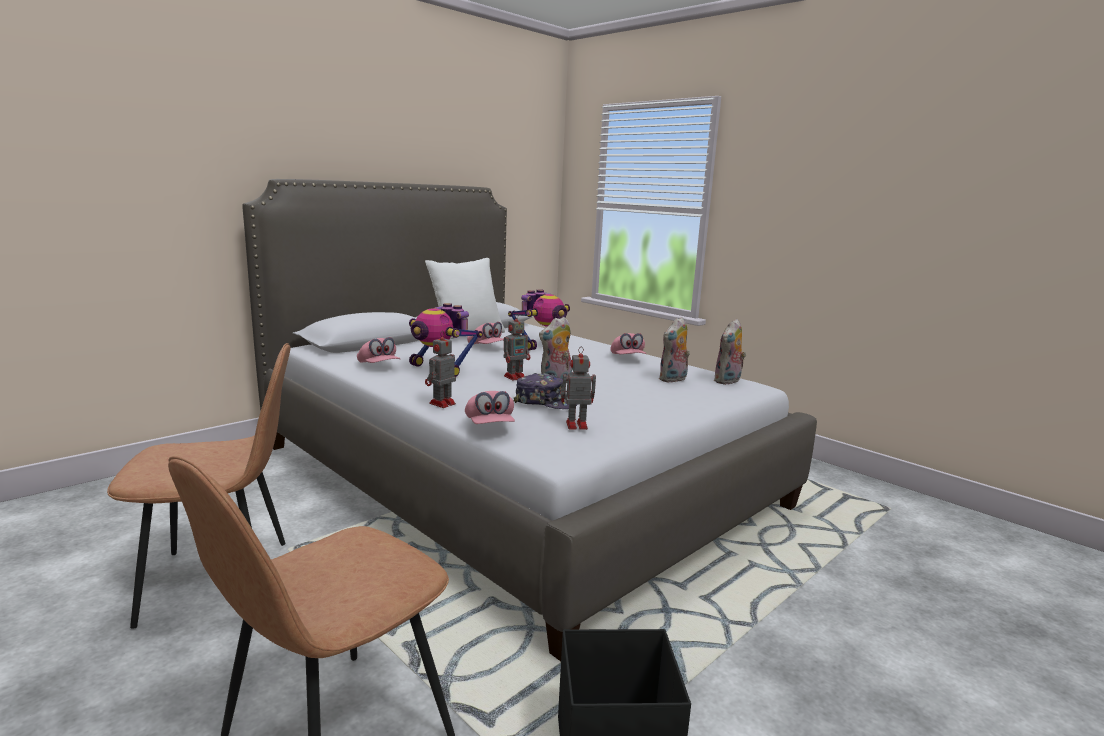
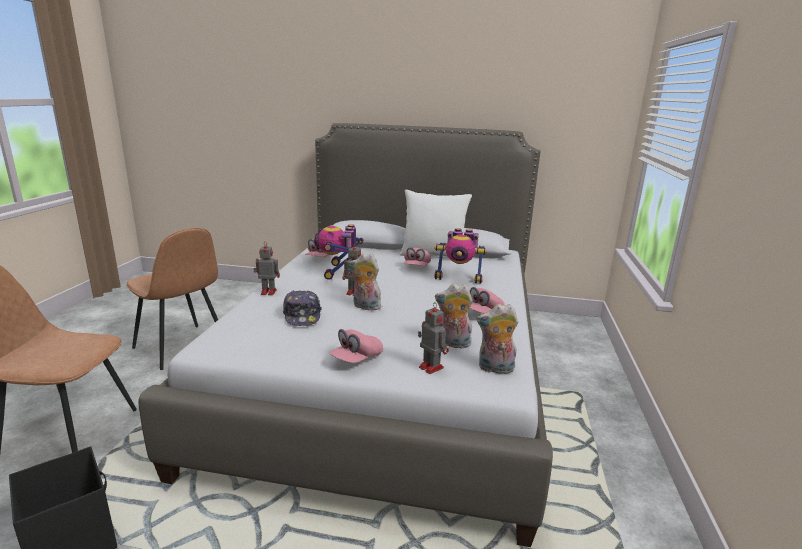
camera: 55 degrees right, 5 degrees up
(489, 426) = (237, 315): pink cap -> pink cap (356, 359)
(575, 425) = (265, 336): toy robot -> toy robot (430, 367)

